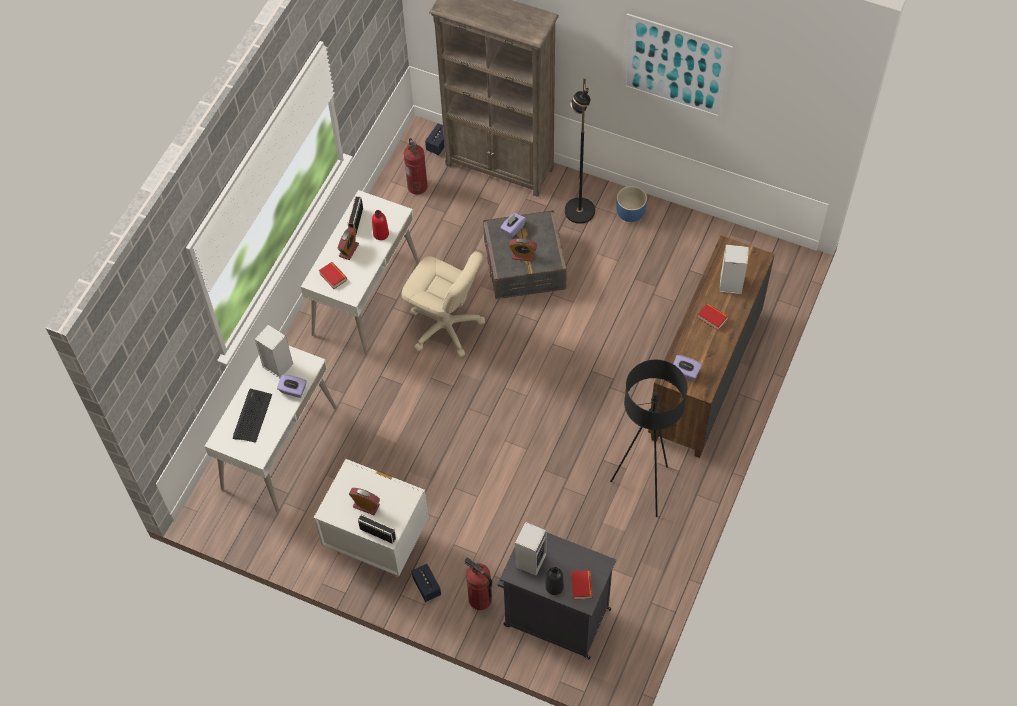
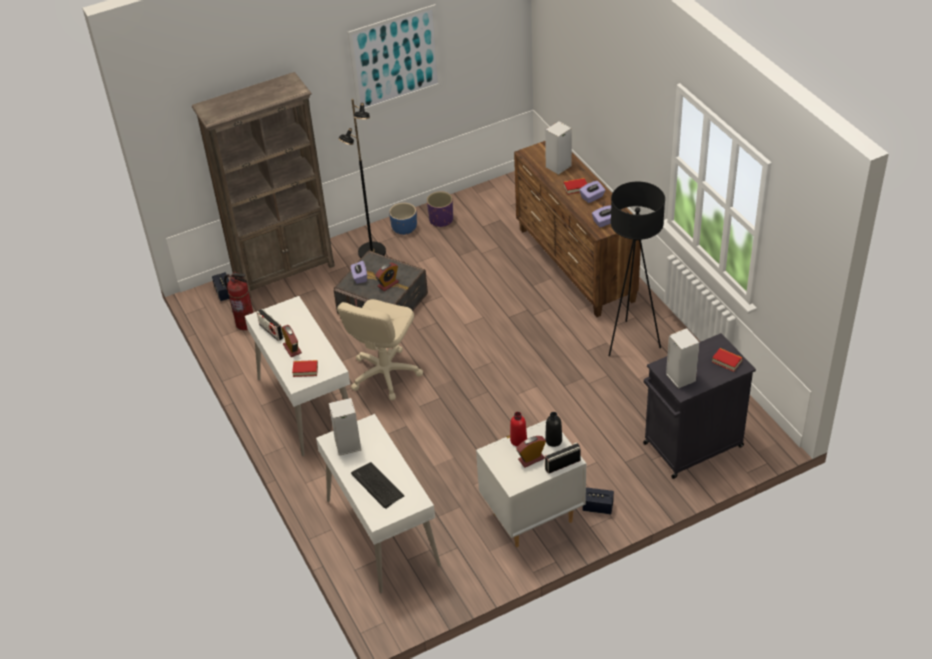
camera: 50 degrees left, 15 degrees down
(293, 390) = (381, 448): purple tissue box -> purple tissue box (592, 197)
(381, 234) = (300, 323): red bottle -> red bottle (518, 440)
(445, 327) = (385, 374): beige office chair -> beige office chair turned 135 degrees clockwise
(480, 599) = (638, 481): fire extinguisher -> none
(554, 587) = (714, 376): black bottle -> black bottle (553, 440)
(668, 232) = (441, 220): none -> purple planter

